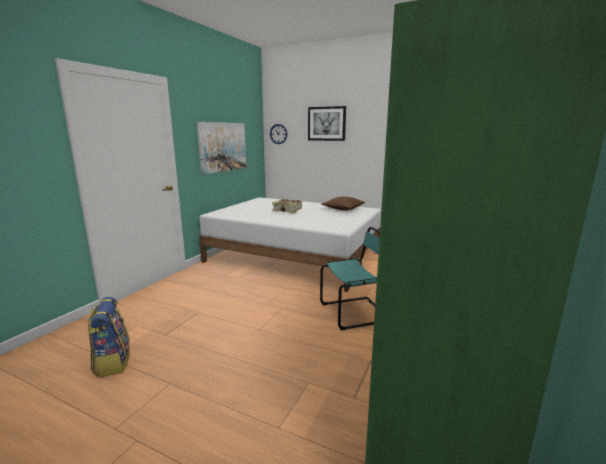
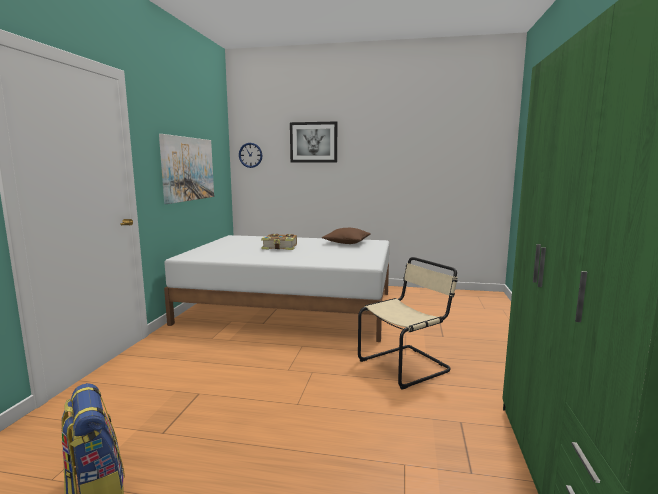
camera: 15 degrees left, 5 degrees down
(356, 312) = (406, 365): turquoise chair -> beige chair

